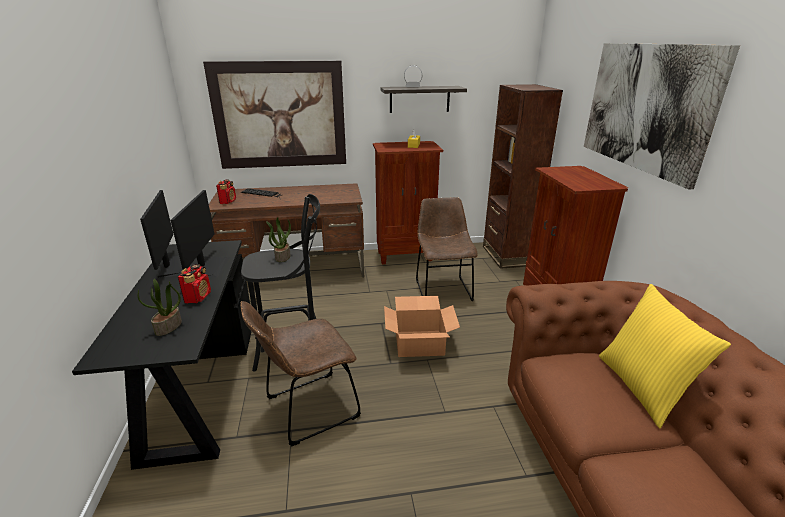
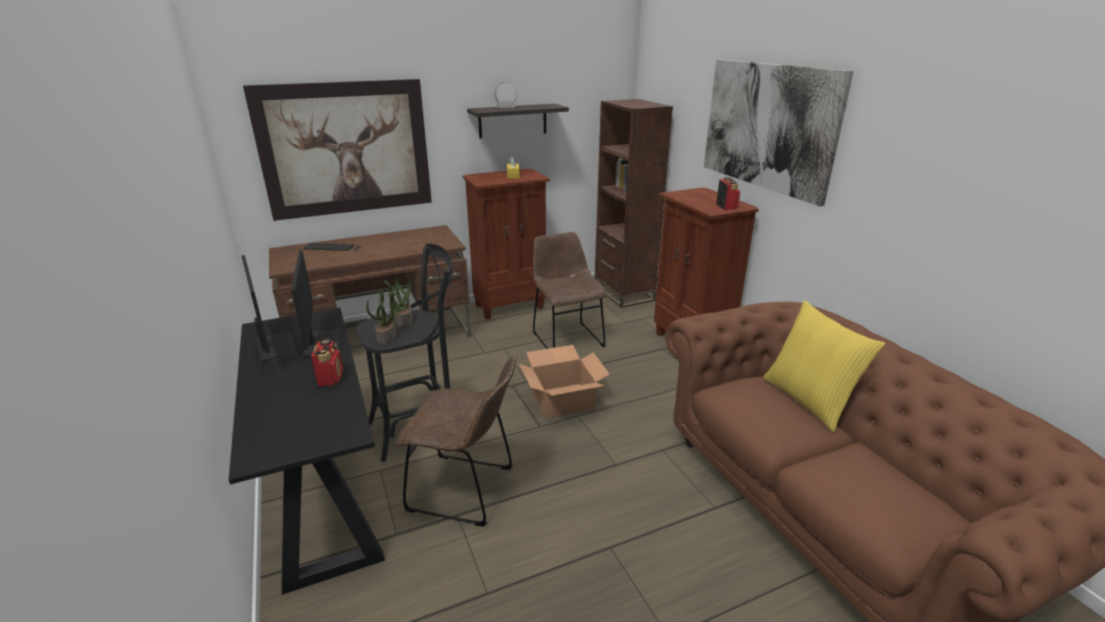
camera: 15 degrees left, 0 degrees up
(168, 327) = (316, 415): potted plant -> potted plant (387, 337)
(228, 201) = (294, 262): radio -> radio (726, 207)
(307, 409) = (466, 490): brown chair -> brown chair turned 120 degrees counterclockwise

